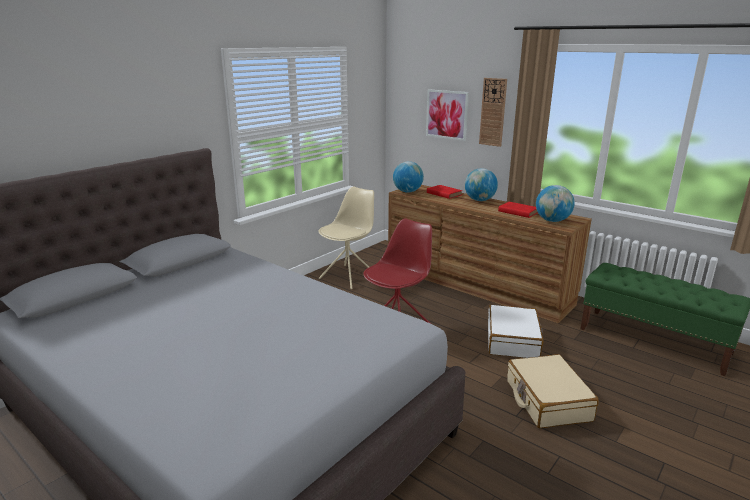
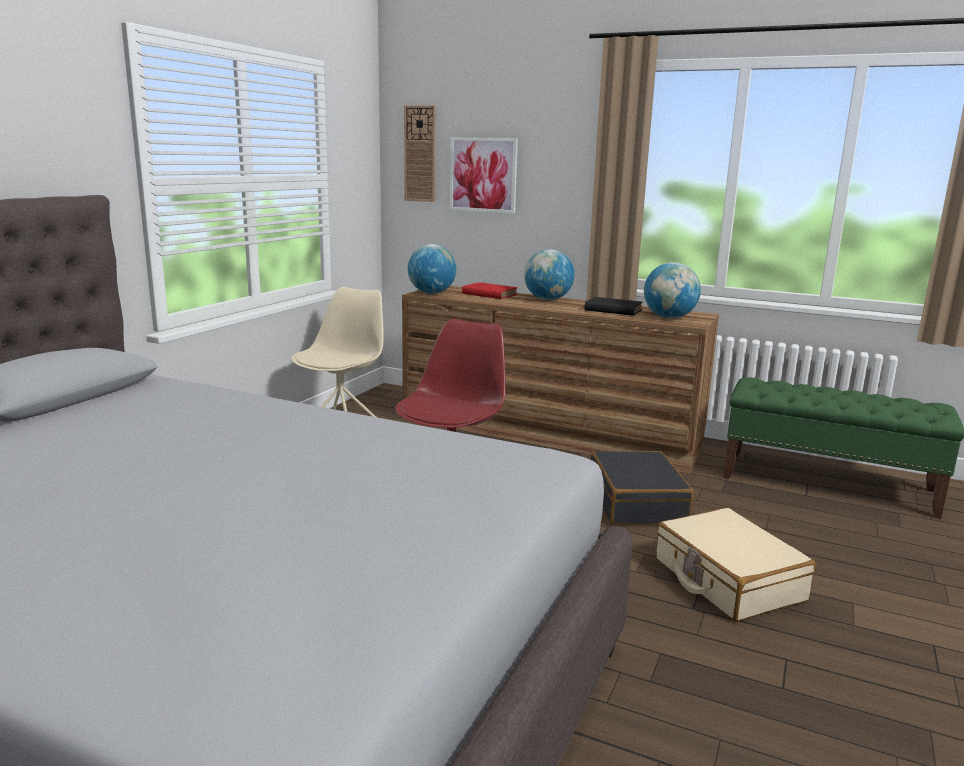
camera: 15 degrees left, 5 degrees down
(493, 112) = (557, 167): wall clock -> wall clock (420, 154)
(513, 341) = (637, 502): white suitcase -> black suitcase
(517, 212) = (611, 310): red book -> black book

